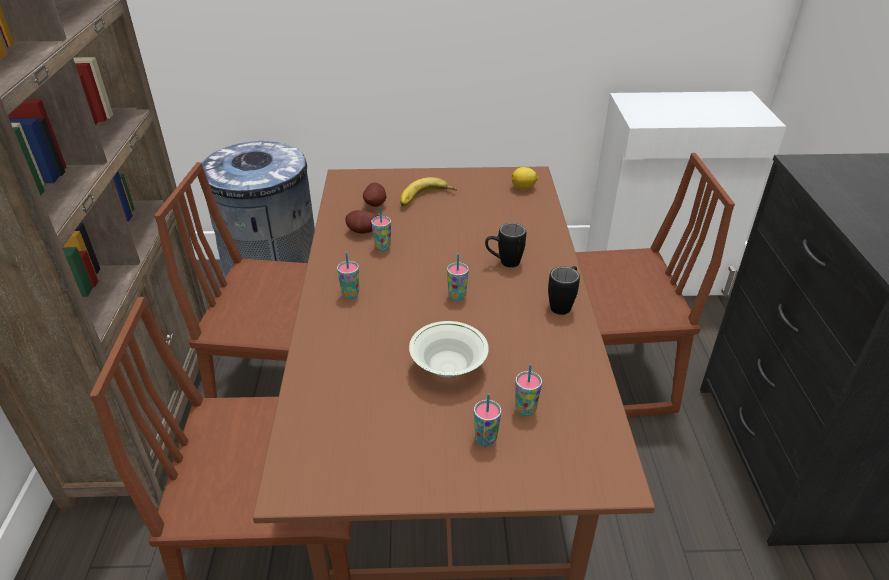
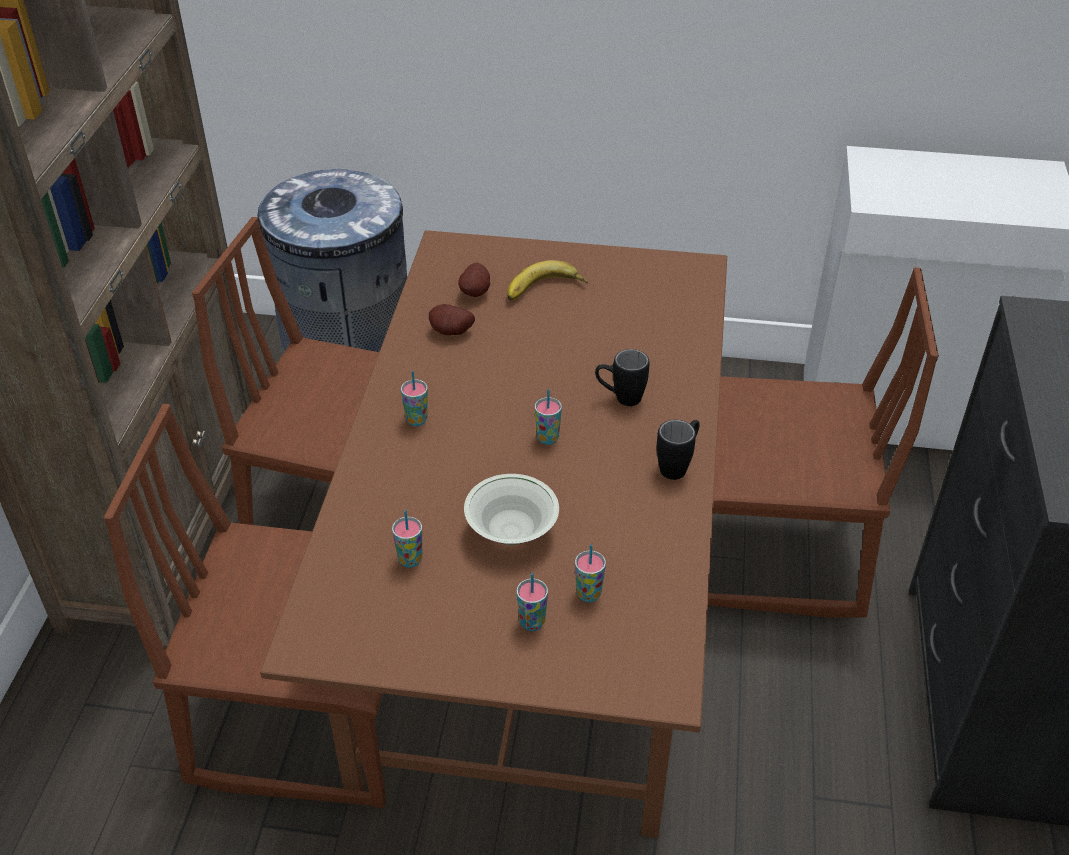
camera: 10 degrees right, 5 degrees up
(382, 247) = (471, 358): cup -> cup (410, 560)
(524, 188) = (682, 287): lemon -> none

